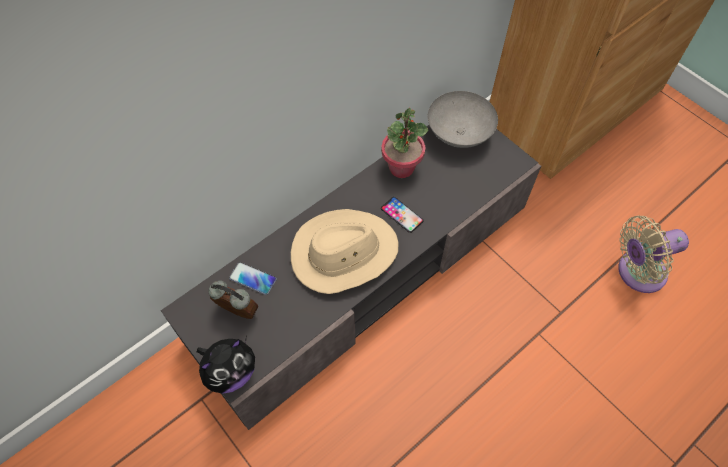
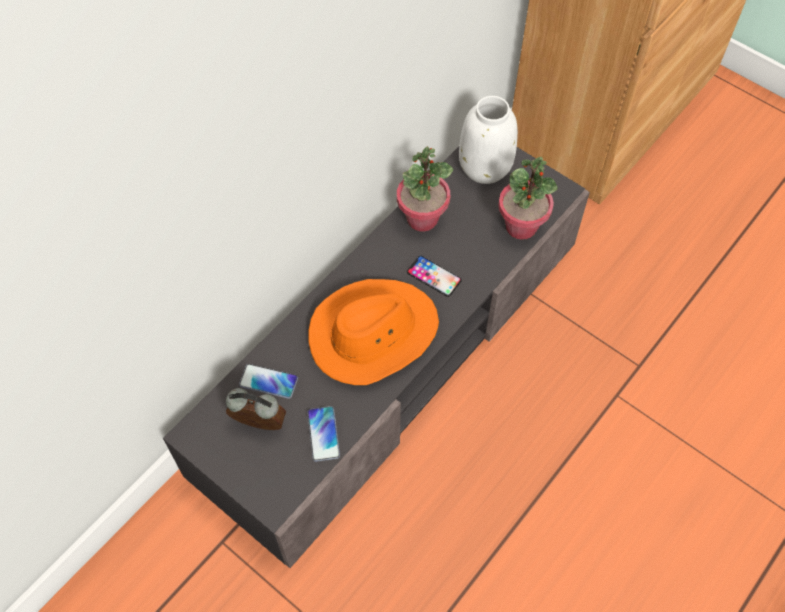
camera: 10 degrees left, 0 degrees up
(231, 372) = (267, 497): plush toy -> none
(287, 328) = (323, 434): none -> phone
(344, 253) = (373, 333): beige hat -> orange hat
(460, 134) = (485, 166): grey bowl -> white vase
(480, 185) = (521, 226): none -> potted plant
(636, 272) = (720, 304): beige fan -> none

